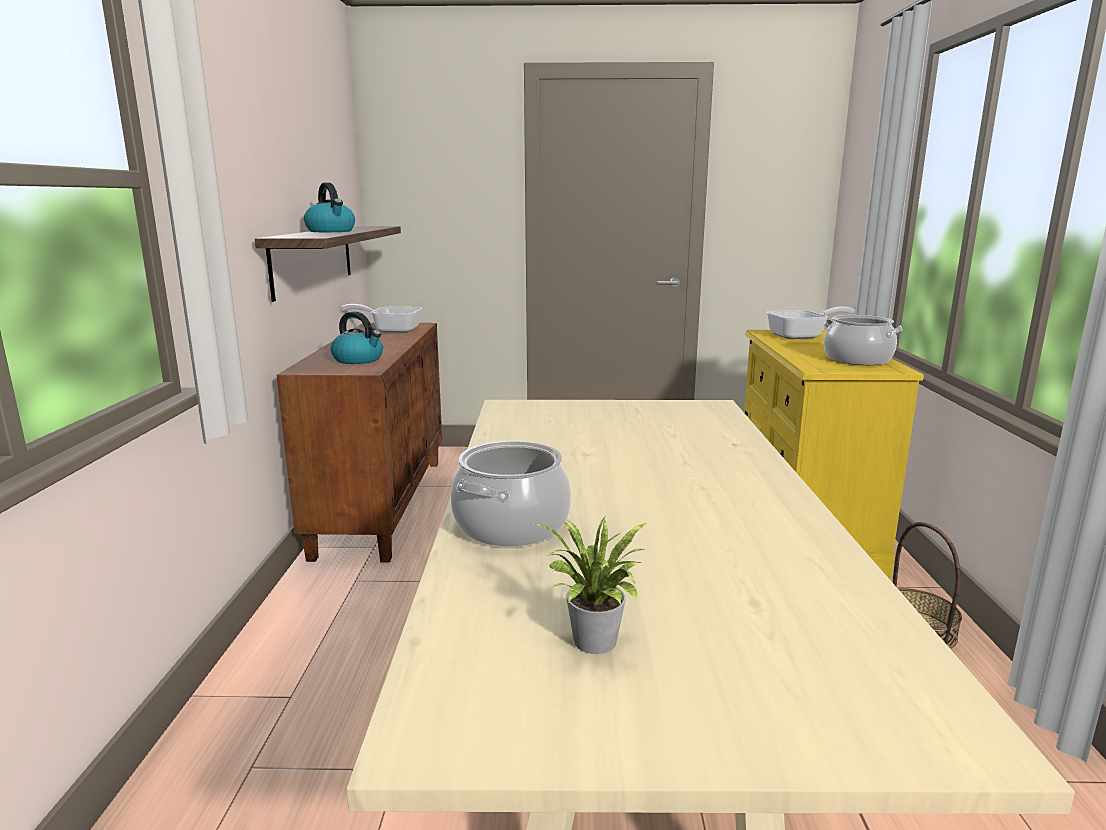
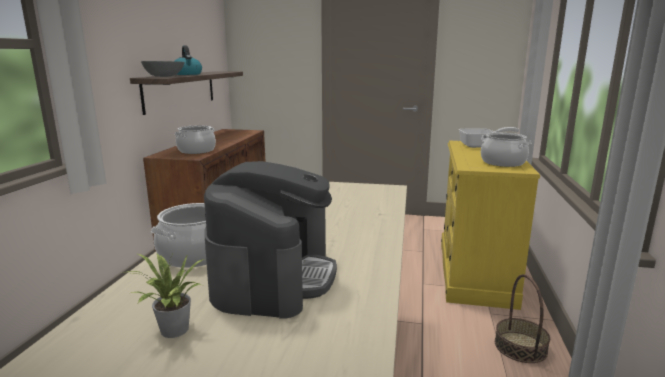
camera: 10 degrees right, 0 degrees up
(308, 235) = (164, 76): none -> grey bowl
(359, 360) = (196, 151): kettle -> cooking pot
(391, 330) = (233, 134): frying pan -> none
(668, 548) = (274, 277): none -> coffee machine

